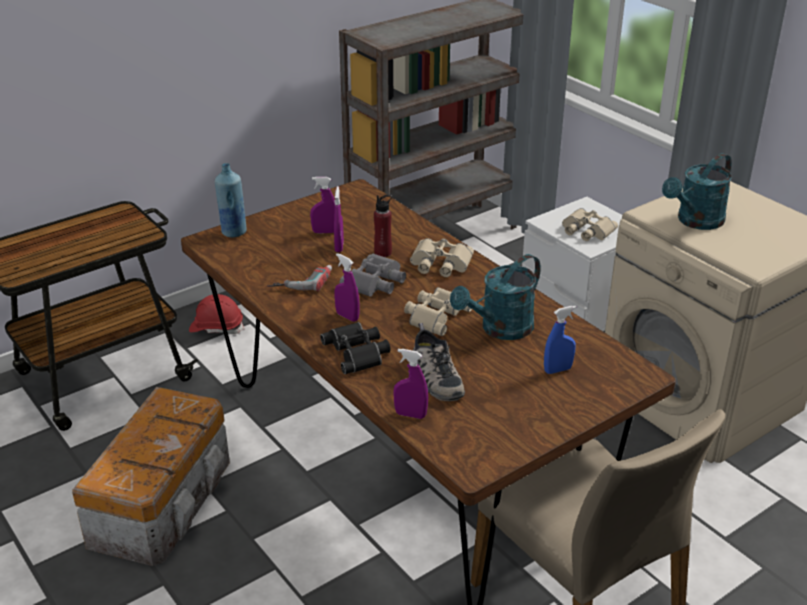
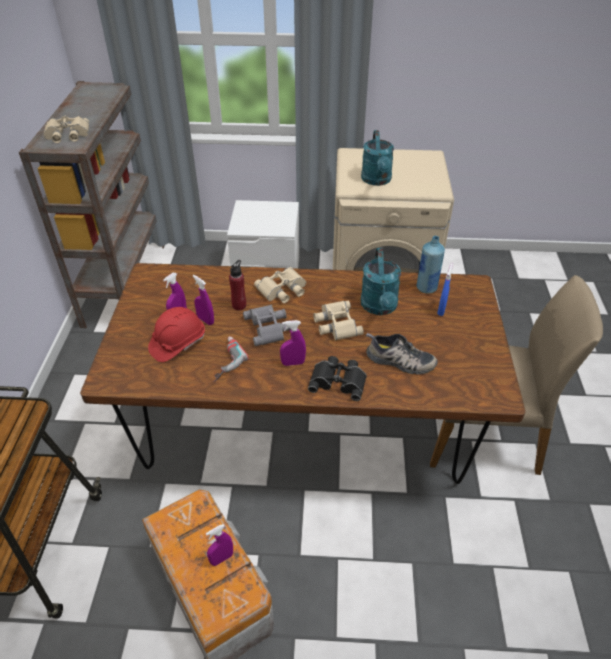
camera: 50 degrees left, 10 degrees up
(216, 327) = (64, 444): red hard hat -> red hard hat (177, 343)
(233, 232) = (114, 360): blue bottle -> blue bottle (426, 288)
(410, 414) = (428, 395): purple spray bottle -> purple spray bottle (221, 558)
(586, 230) = (267, 221): beige binoculars -> beige binoculars (67, 135)

